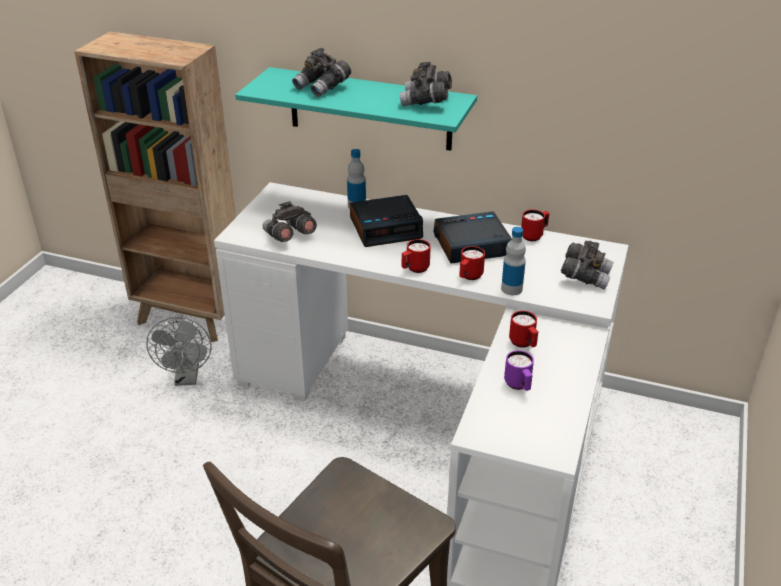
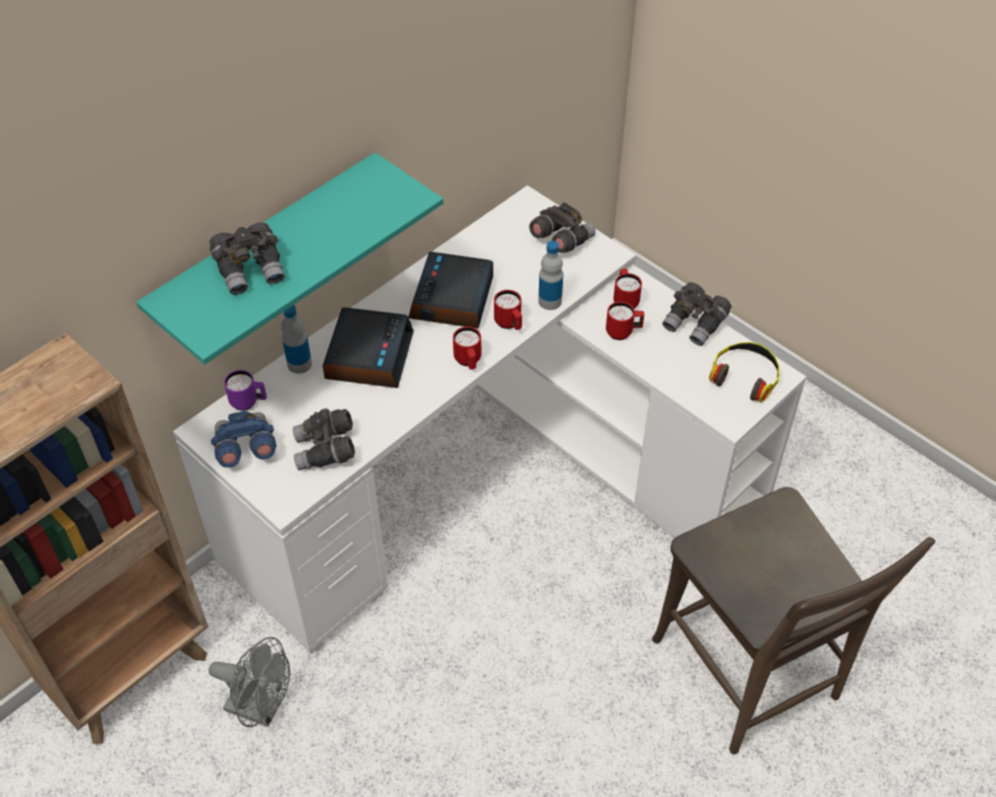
camera: 65 degrees left, 15 degrees up
(271, 208) = (245, 449): none -> blue binoculars
(426, 102) = (364, 197): grey binoculars -> grey binoculars (695, 324)
(519, 386) = (681, 362): purple mug -> purple mug (248, 402)
(534, 235) = (467, 243): red mug -> red mug (625, 300)
(537, 430) = (745, 376): none -> headphones

